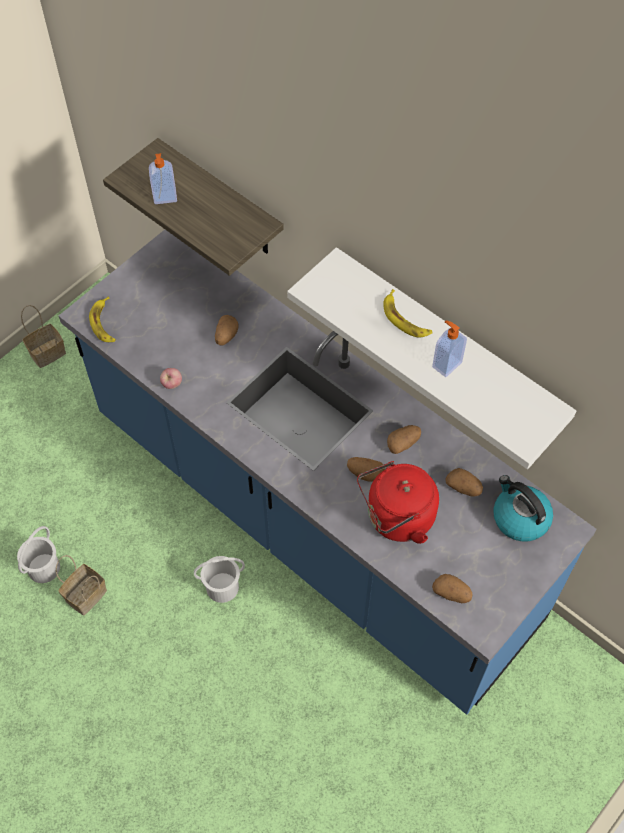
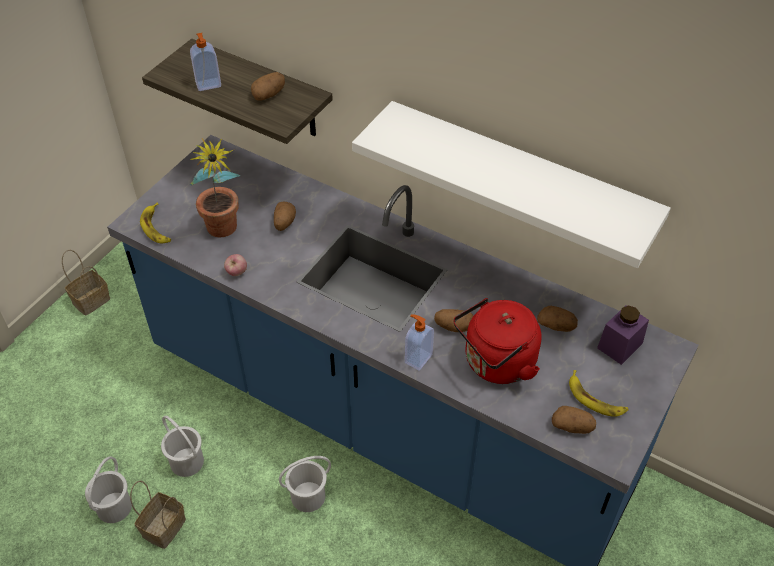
camera: 10 degrees left, 10 degrees down
(116, 534) = (187, 461): none -> white bucket
(166, 339) = (223, 233): none -> potted plant
(403, 443) = (485, 294): potato -> potato (269, 95)
(405, 319) = (477, 151): banana -> banana (595, 399)
(446, 364) = (529, 184): soap dispenser -> soap dispenser (417, 358)
(519, 518) = (620, 345): kettle -> purple jar

